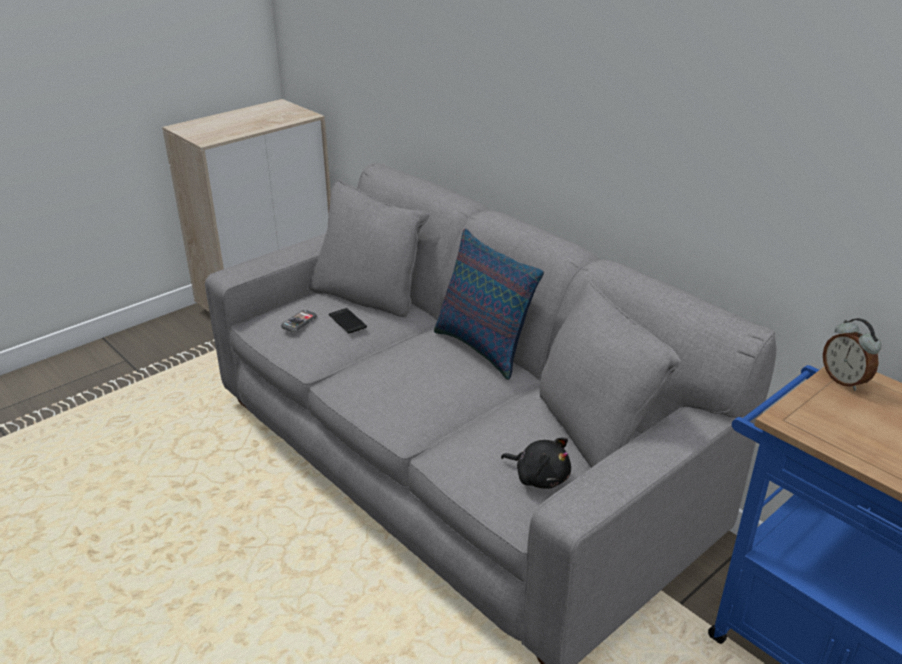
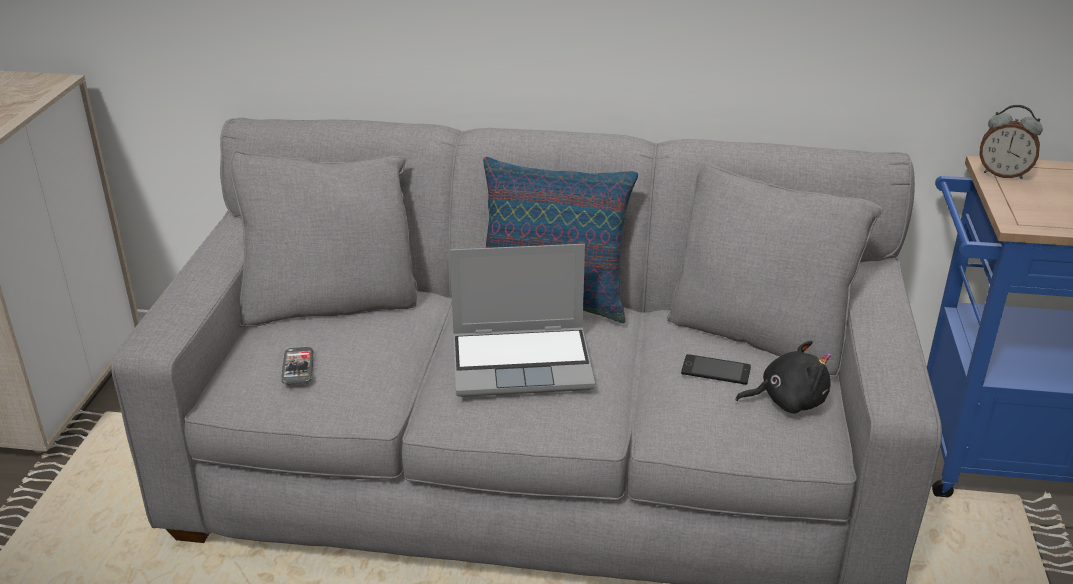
camera: 40 degrees left, 0 degrees up
(347, 321) = (359, 339): phone -> phone (716, 370)
(412, 374) = (523, 362): none -> laptop

